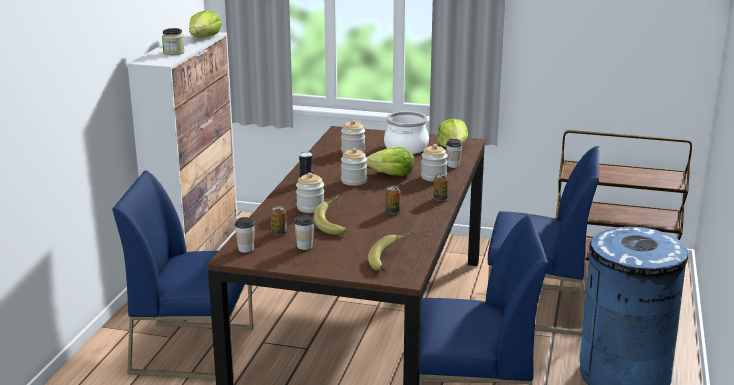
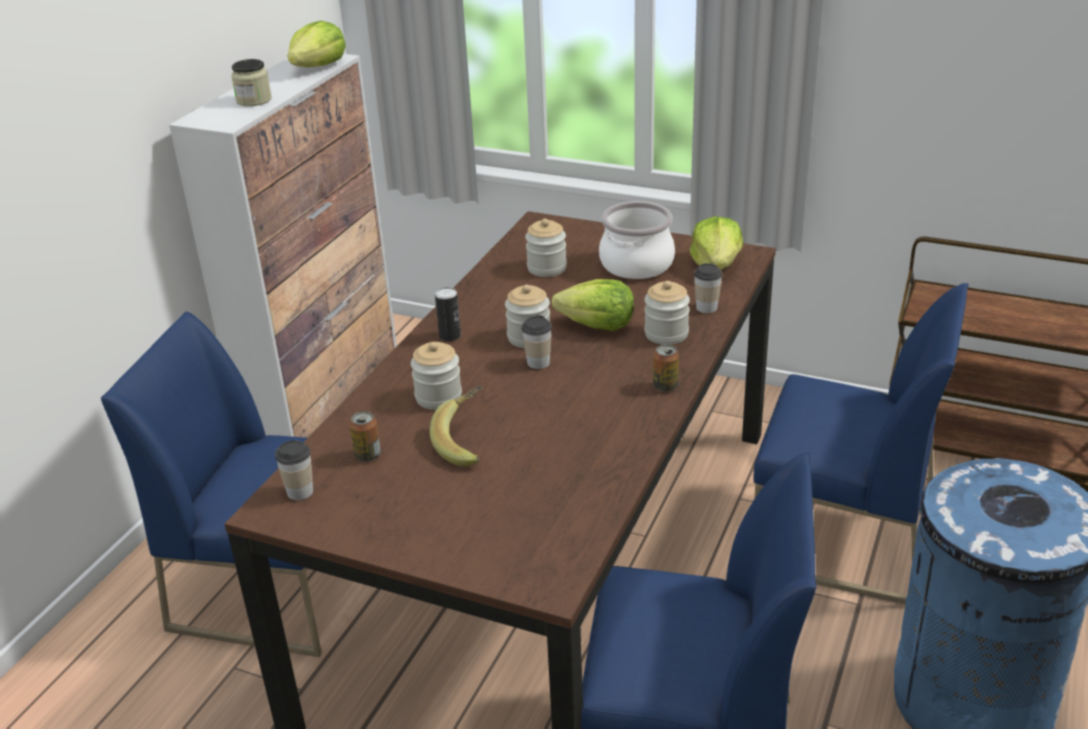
camera: 10 degrees right, 10 degrees up
(304, 246) = (400, 491): cup -> cup (538, 362)
(391, 262) = (539, 541): banana -> none
(392, 211) = (575, 413): can -> none

